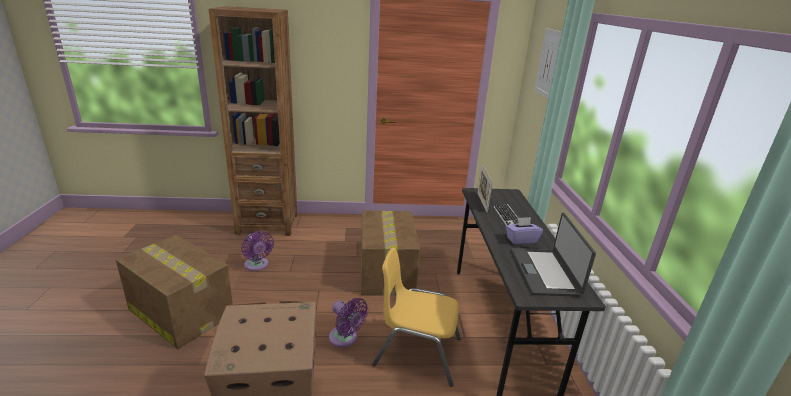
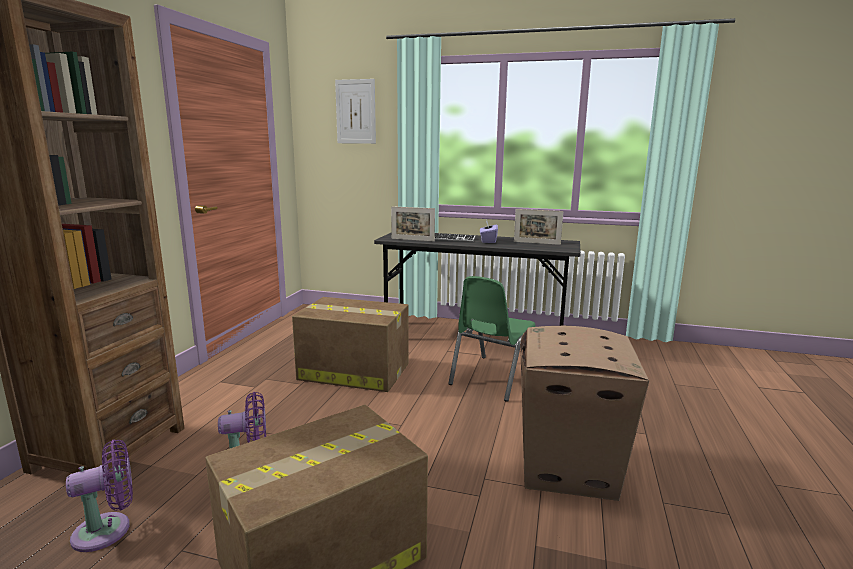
camera: 70 degrees left, 10 degrees down
(345, 339) = (461, 411): purple fan -> purple fan (108, 530)
(417, 352) = (494, 378): yellow chair -> green chair
(545, 272) = (536, 243): laptop -> picture frame

